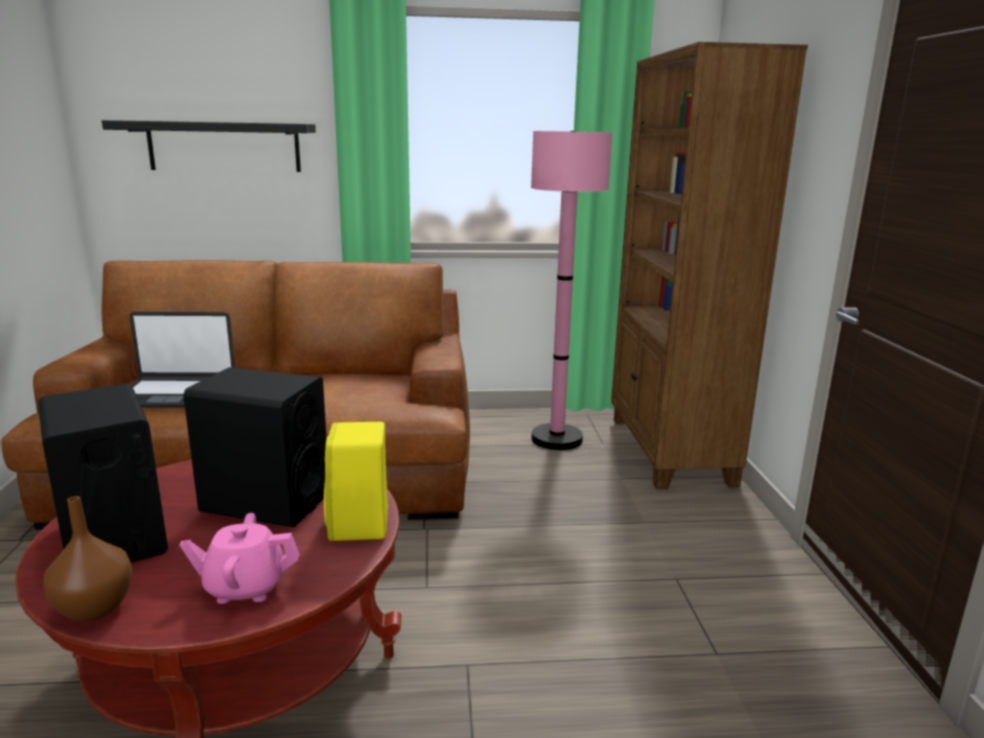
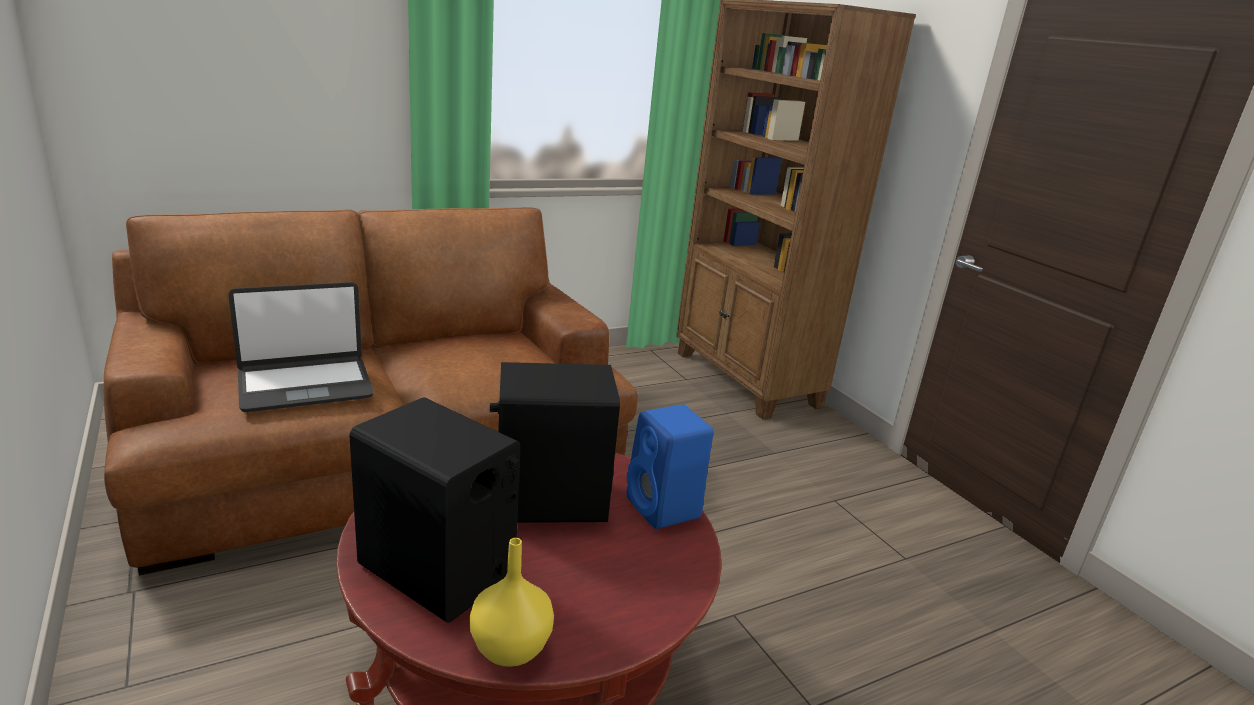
camera: 25 degrees left, 5 degrees up
(93, 608) = (508, 649): brown vase -> yellow vase
(224, 146) = (258, 62): black shelf -> none
(245, 587) = (630, 592): pink teapot -> none
(359, 526) = (665, 509): yellow speaker -> blue speaker
(557, 439) = (642, 379): pink floor lamp -> none

